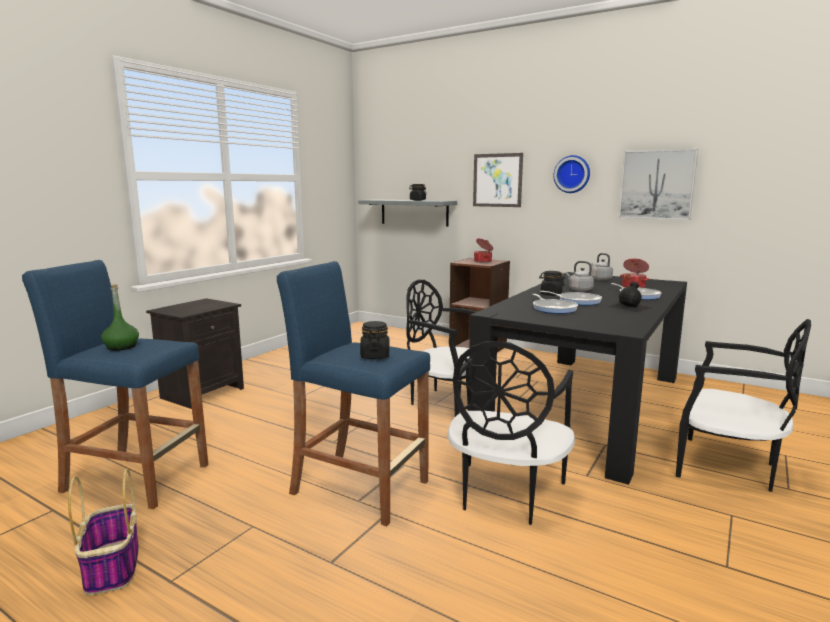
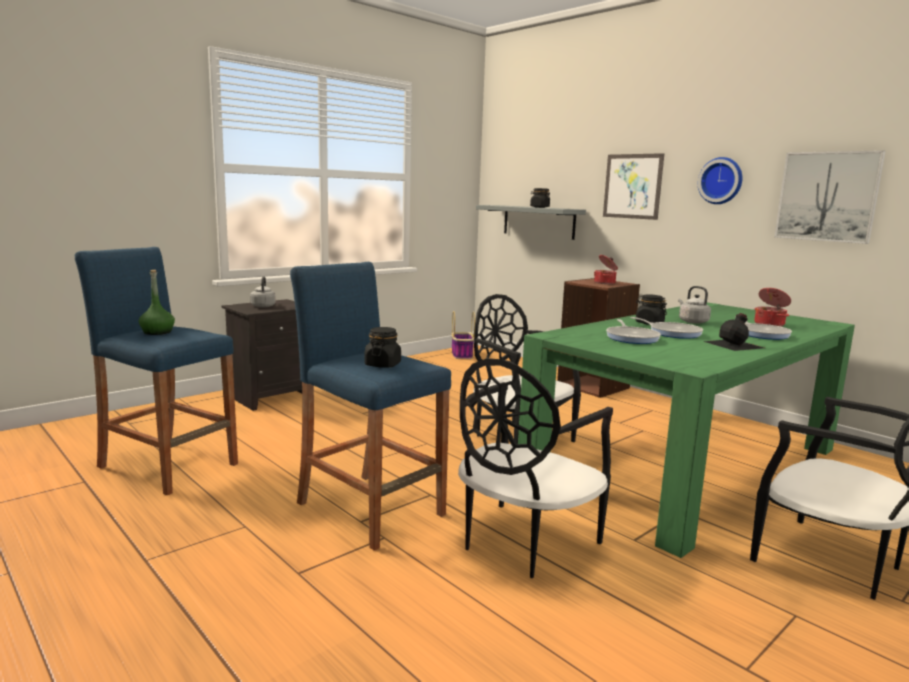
camera: 15 degrees right, 0 degrees up
(112, 566) = (105, 538): basket -> basket (462, 355)
(586, 405) = (686, 464): black dining table -> green dining table
(600, 279) = (736, 312): grey kettle -> grey kettle (263, 306)

